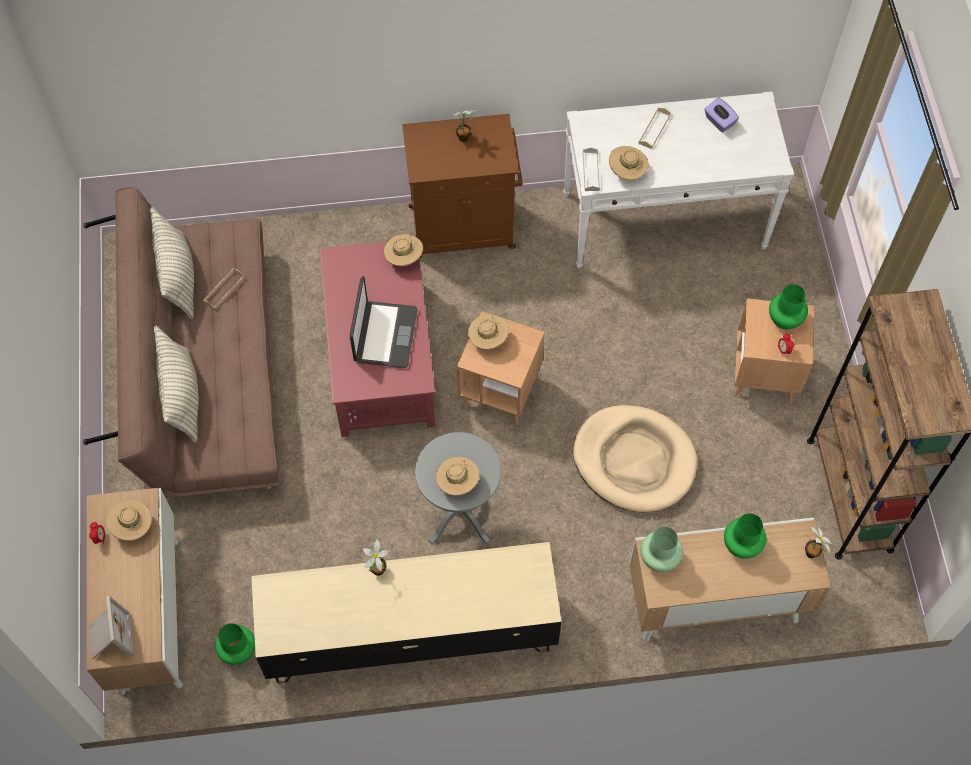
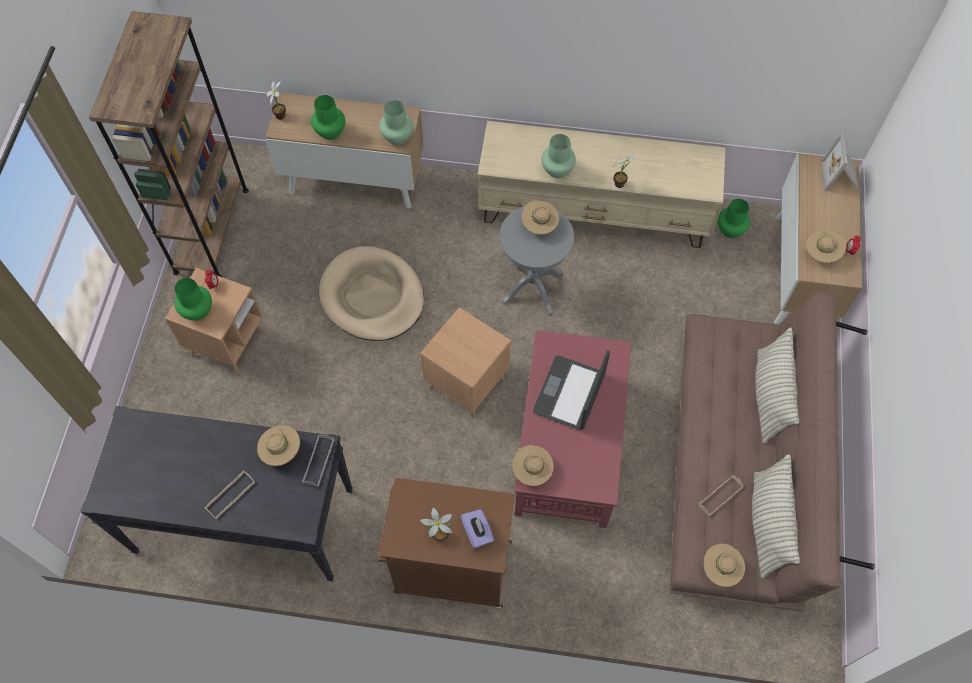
camera: 165 degrees left, 0 degrees up
(456, 571) = (557, 169): none -> green vase
(488, 339) = (474, 358): beige hat -> beige hat (720, 569)
(664, 220) = (243, 521): white console table -> black console table
(719, 121) = (157, 487): purple tissue box -> purple tissue box (477, 532)

